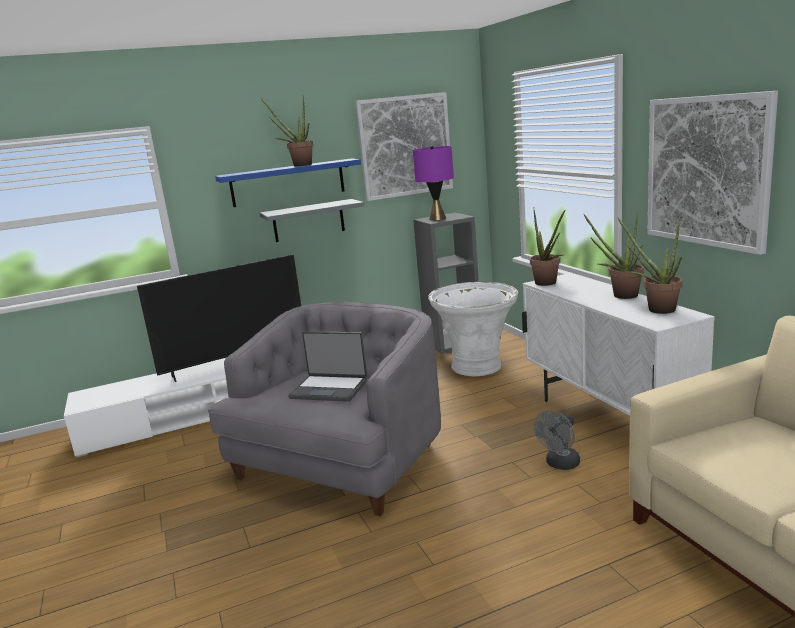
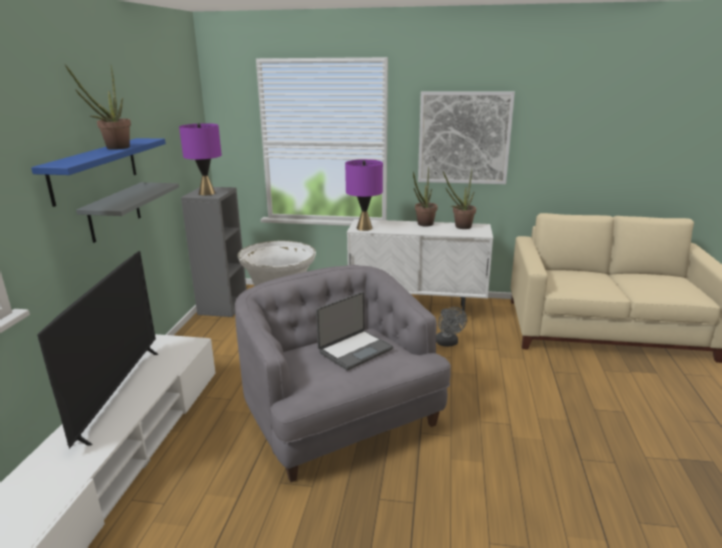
camera: 60 degrees left, 5 degrees up
(405, 146) = (167, 124): picture -> none
(548, 284) = (364, 228): potted plant -> purple table lamp

